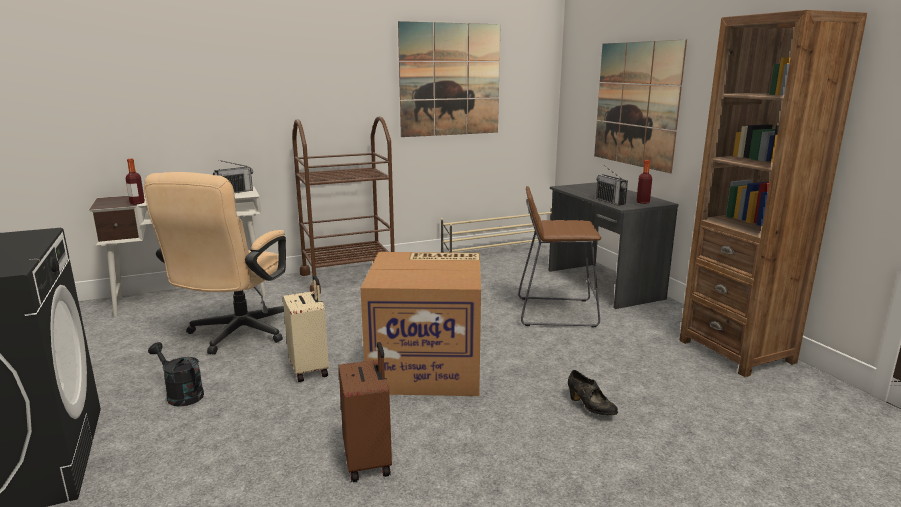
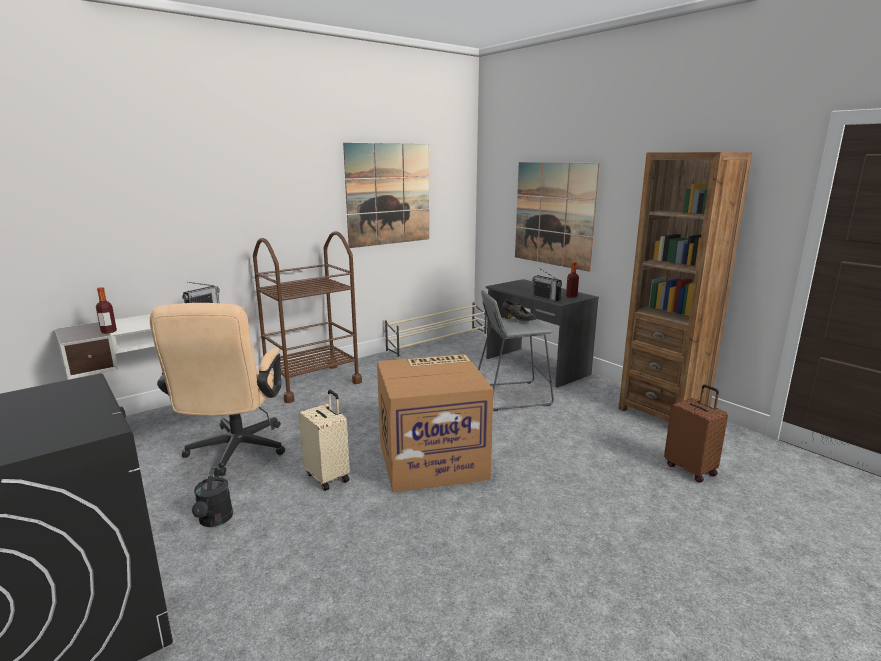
camera: 15 degrees left, 0 degrees up
(181, 394) = (214, 521): black watering can -> black watering can turned 120 degrees counterclockwise
(369, 461) = (430, 553): brown suitcase -> brown suitcase (691, 469)
(556, 312) = (512, 395): brown stool -> grey stool
(590, 408) = (582, 476): black shoe -> black shoe (518, 320)

